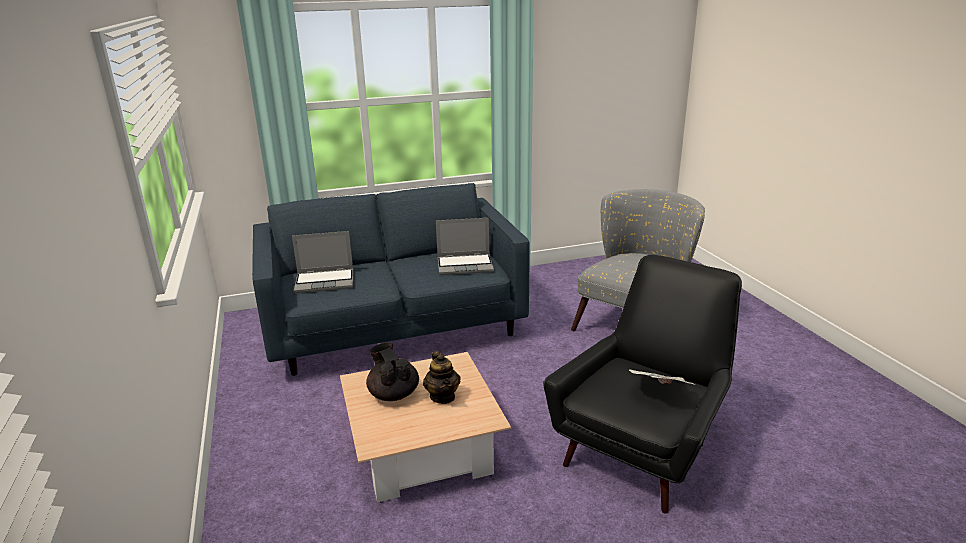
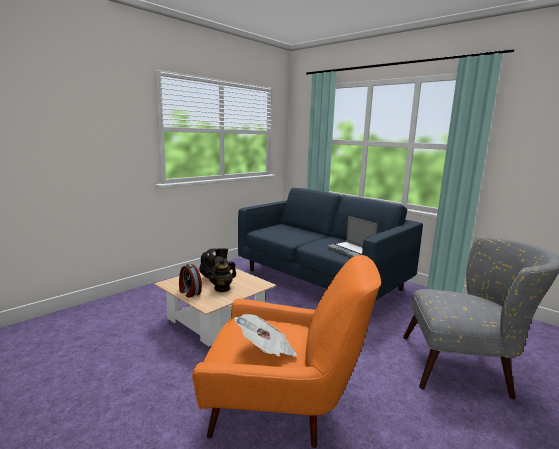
camera: 60 degrees right, 10 degrees down
(326, 281) = (283, 230): laptop -> none
(431, 429) = (189, 292): none -> alarm clock
(643, 448) = (282, 408): black armchair -> orange armchair

